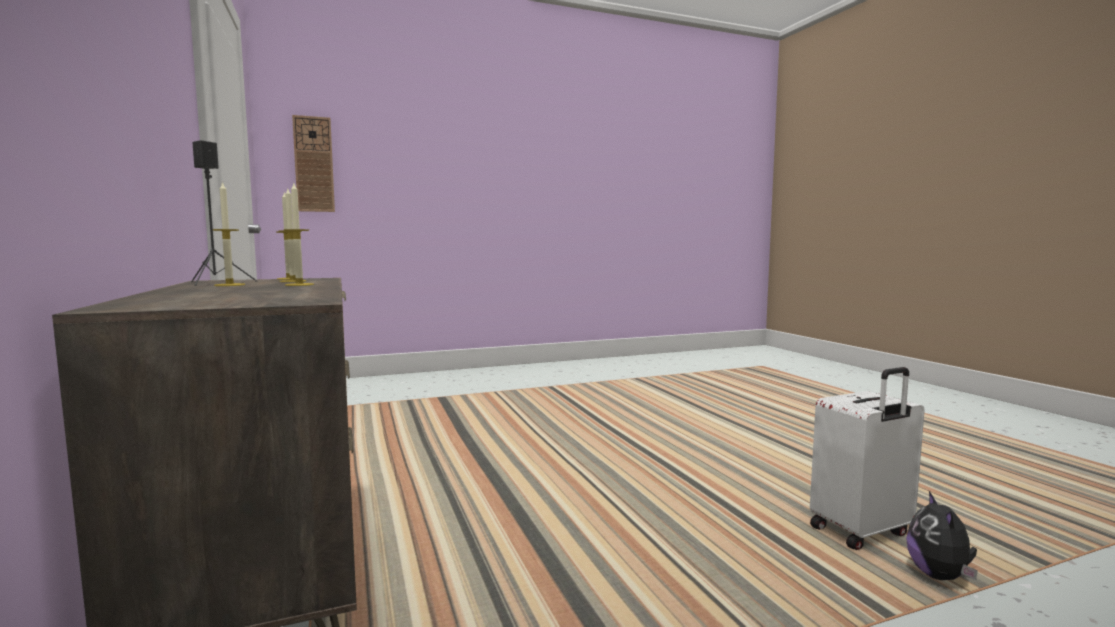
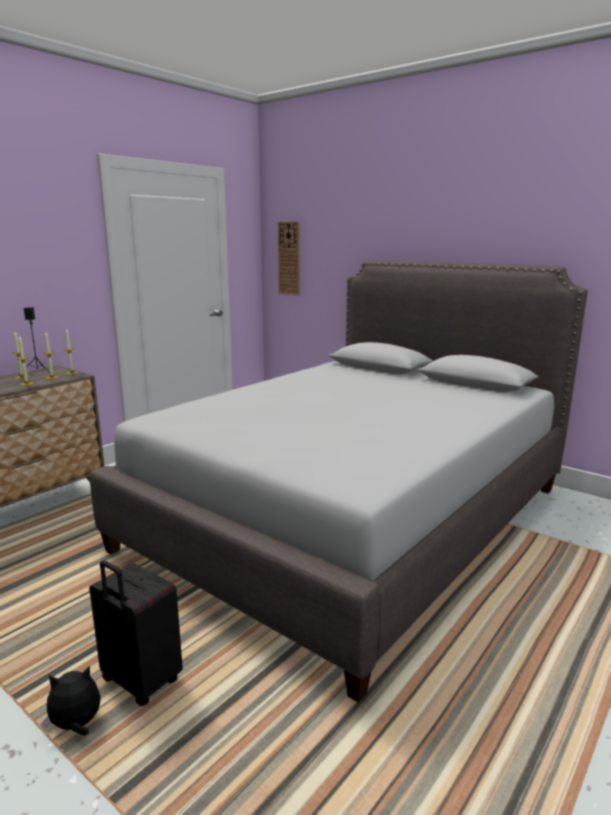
camera: 60 degrees right, 10 degrees up
(610, 404) = (354, 517): none -> grey bed
(861, 532) = (139, 682): white suitcase -> black suitcase

